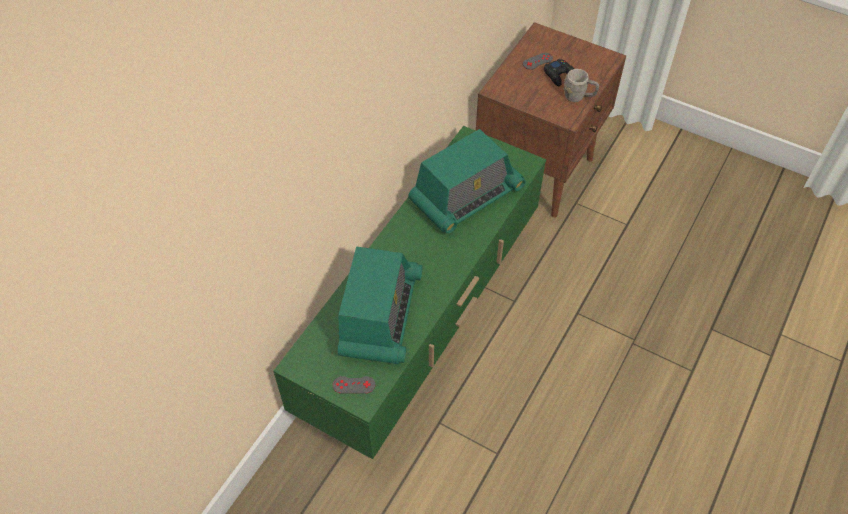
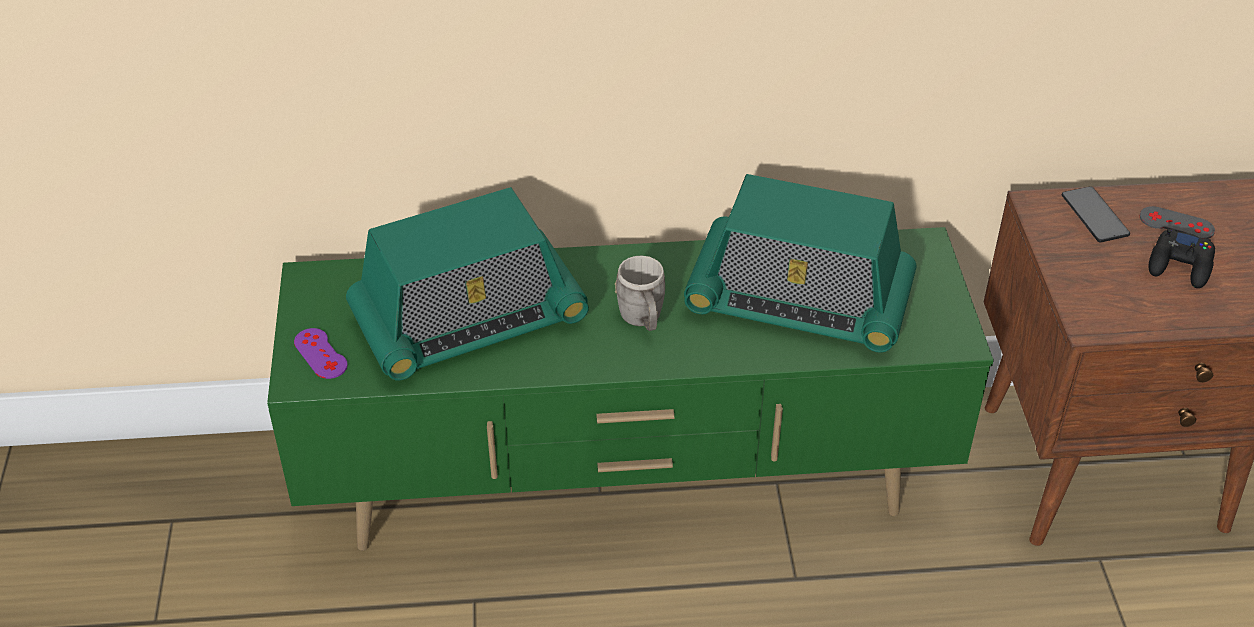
camera: 55 degrees right, 10 degrees down
(354, 385) = (320, 354): grey game controller -> purple game controller
(514, 79) = (1094, 216): none -> phone
(579, 97) = (1161, 312): grey mug -> grey mug (643, 320)

